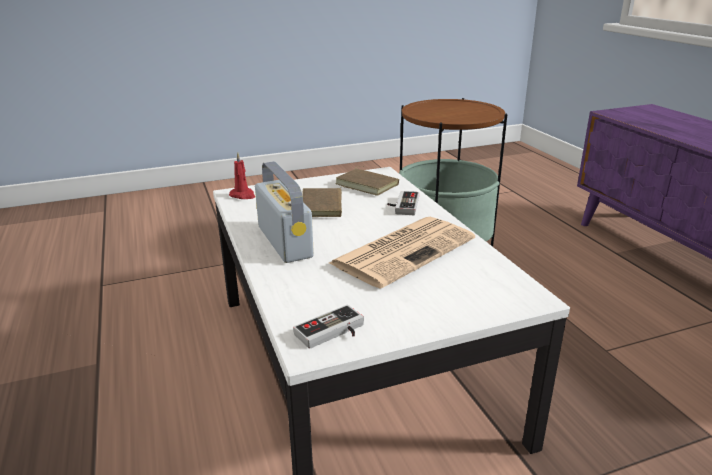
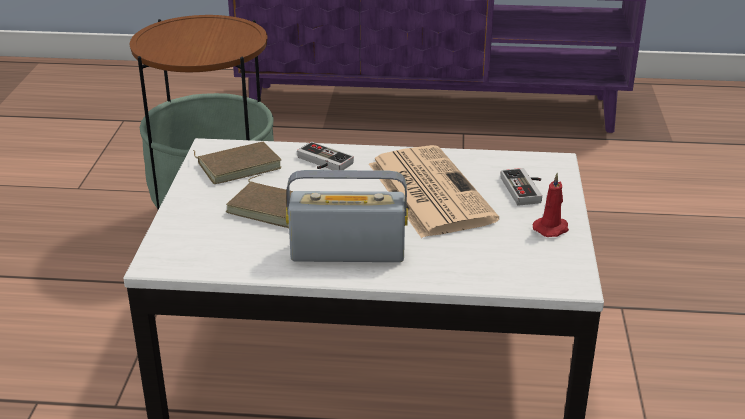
camera: 65 degrees left, 5 degrees up
(243, 195) = (175, 256): red candle -> red candle (552, 228)
(333, 333) = (554, 265): game controller -> game controller (526, 189)

